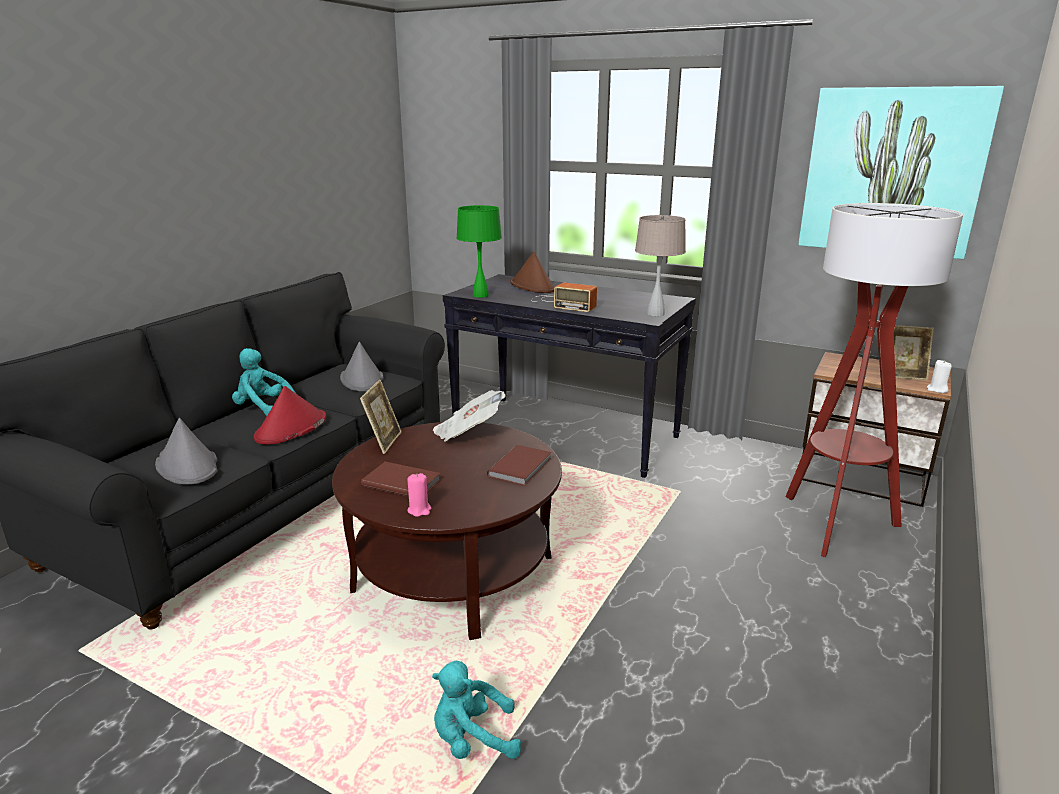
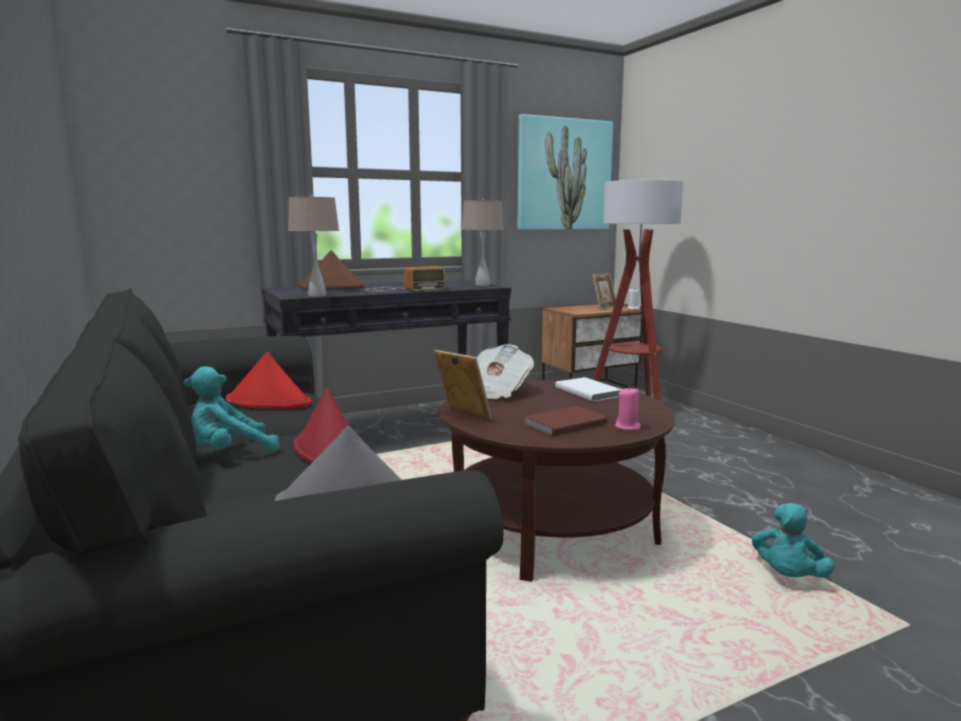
camera: 55 degrees left, 10 degrees down
(362, 379) = (269, 402): grey hat -> red hat
(480, 295) = (316, 295): green table lamp -> beige table lamp
(522, 467) = (588, 391): brown book -> white book

